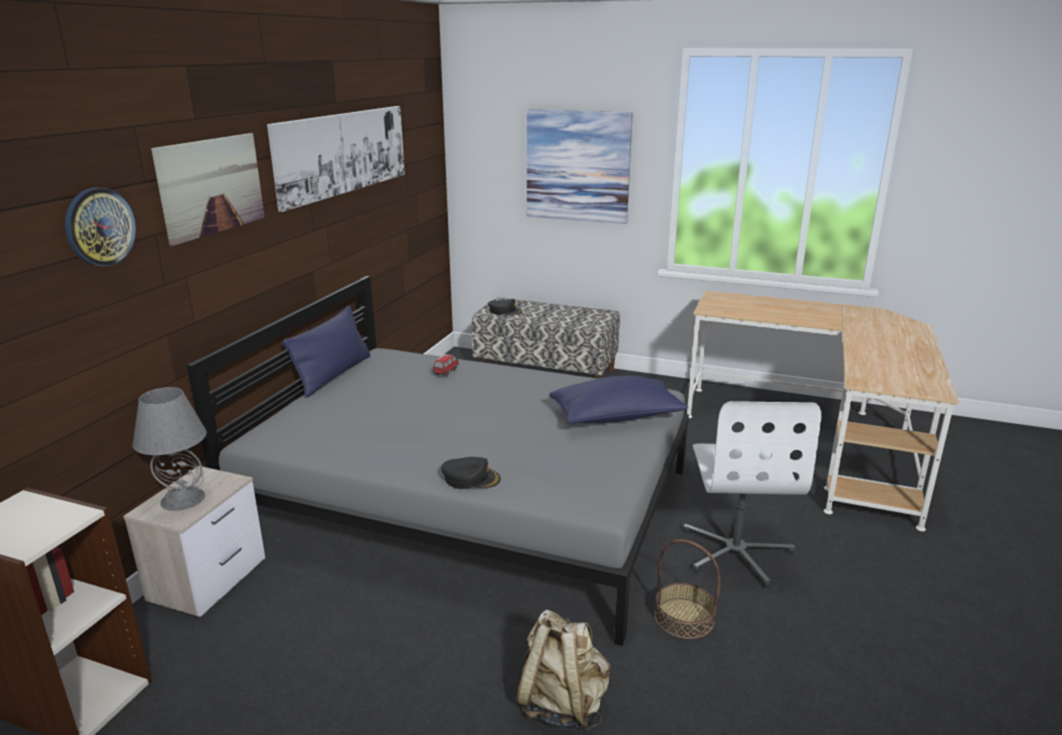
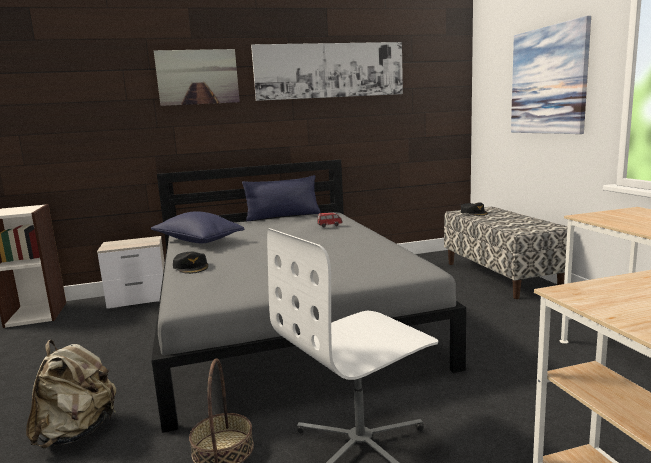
camera: 55 degrees right, 10 degrees down
(99, 227) = (113, 87): wall clock -> none
(182, 499) = (125, 243): grey table lamp -> none
(616, 417) = (348, 271): blue pillow -> blue pillow (198, 241)

